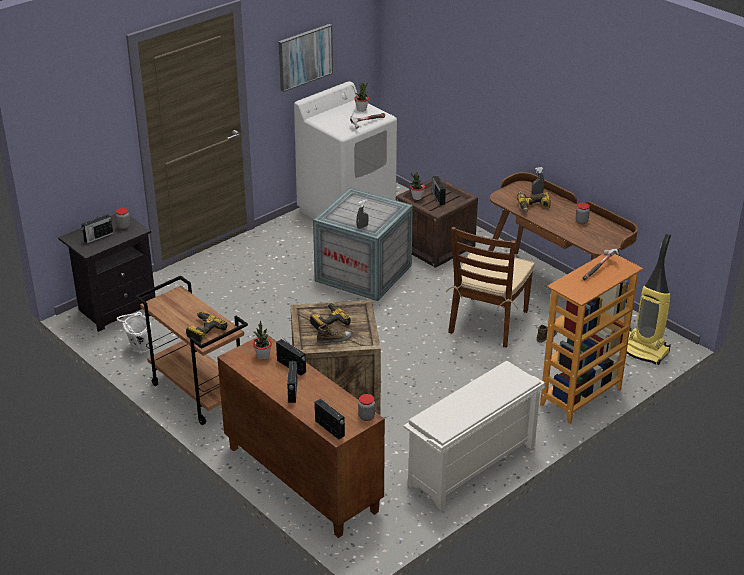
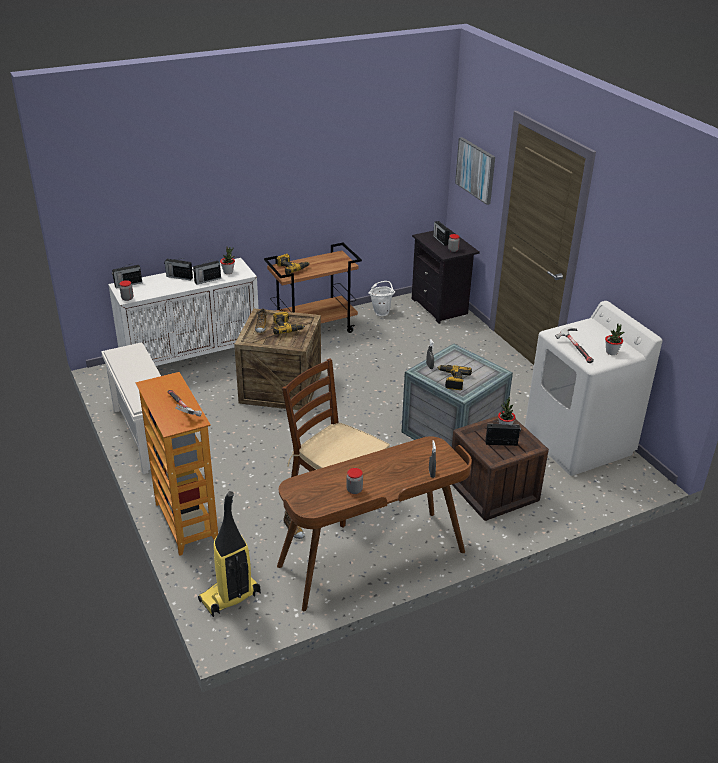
camera: 105 degrees right, 0 degrees up
(300, 479) = (192, 357): brown cabinet -> white cabinet
(305, 57) = (633, 267): picture -> picture (476, 170)
(533, 207) = (401, 462): power drill -> power drill (452, 380)

